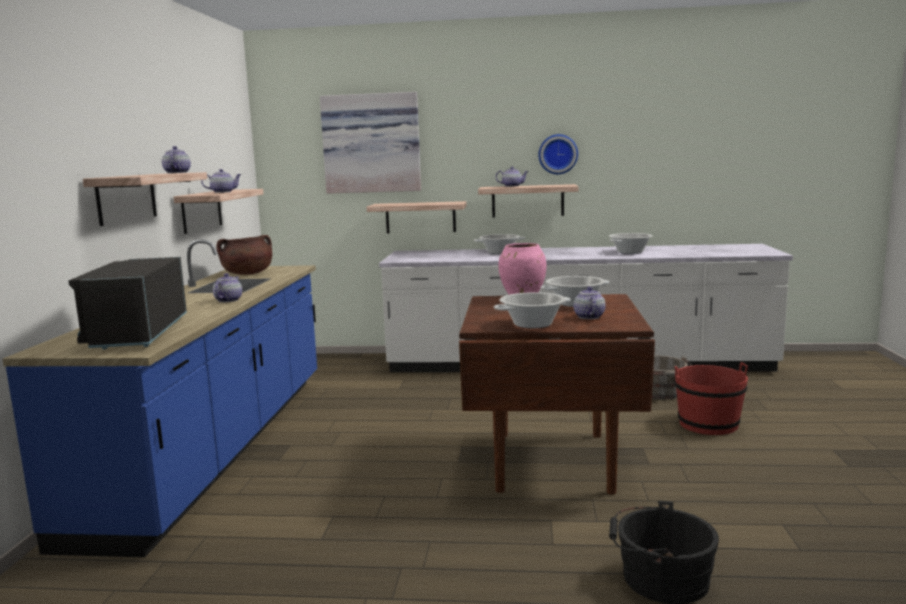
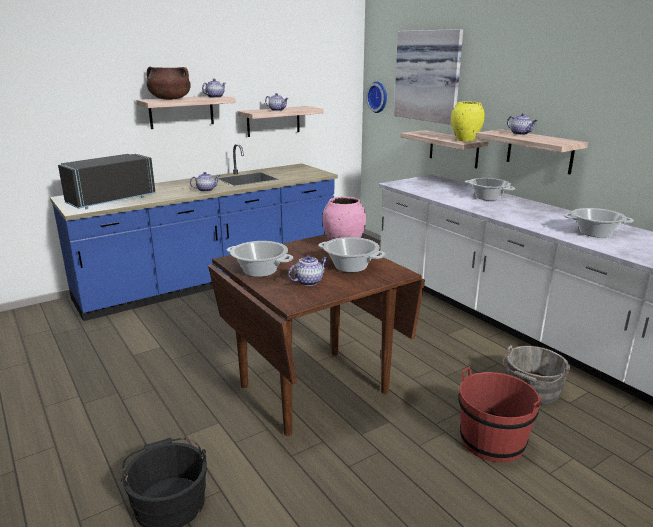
camera: 50 degrees right, 10 degrees up
(247, 274) = (285, 171): brown cooking pot -> brown cooking pot (169, 99)
(449, 202) = (465, 140): none -> yellow vase
(558, 154) = (576, 105): wall clock -> wall clock (378, 97)

